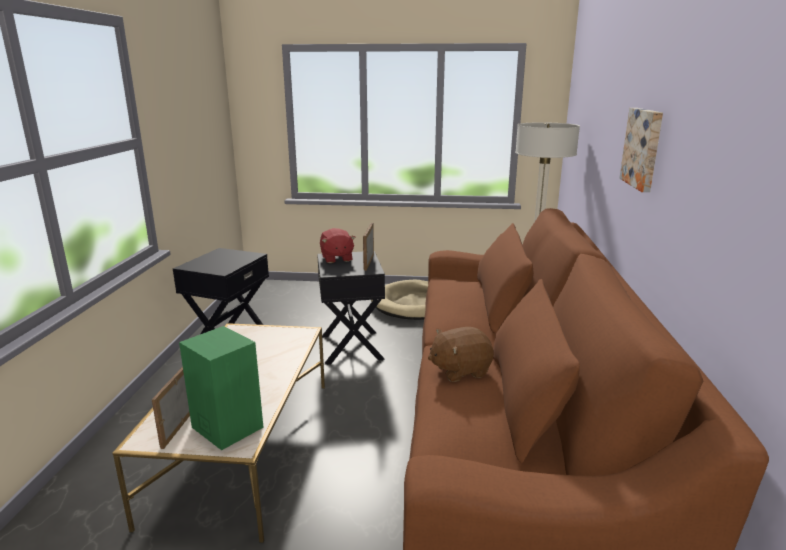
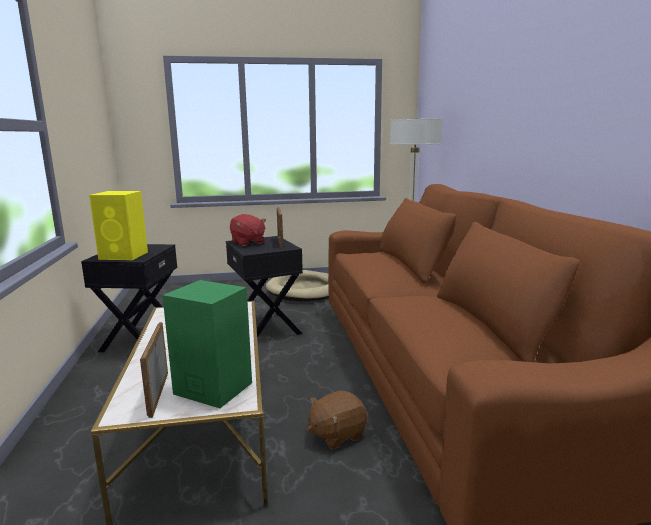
camera: 15 degrees left, 5 degrees down
(213, 265) = (125, 255): none -> yellow speaker
(460, 370) = (423, 307): brown plush toy -> brown plush toy (336, 434)
(644, 148) = (533, 111): picture -> none

